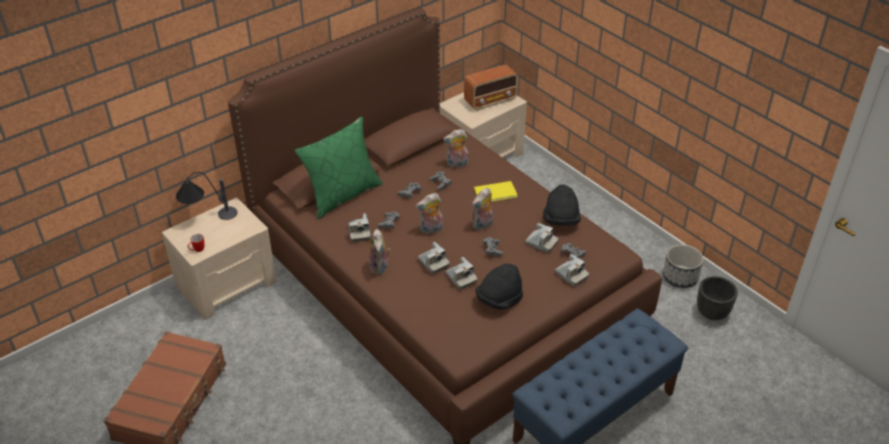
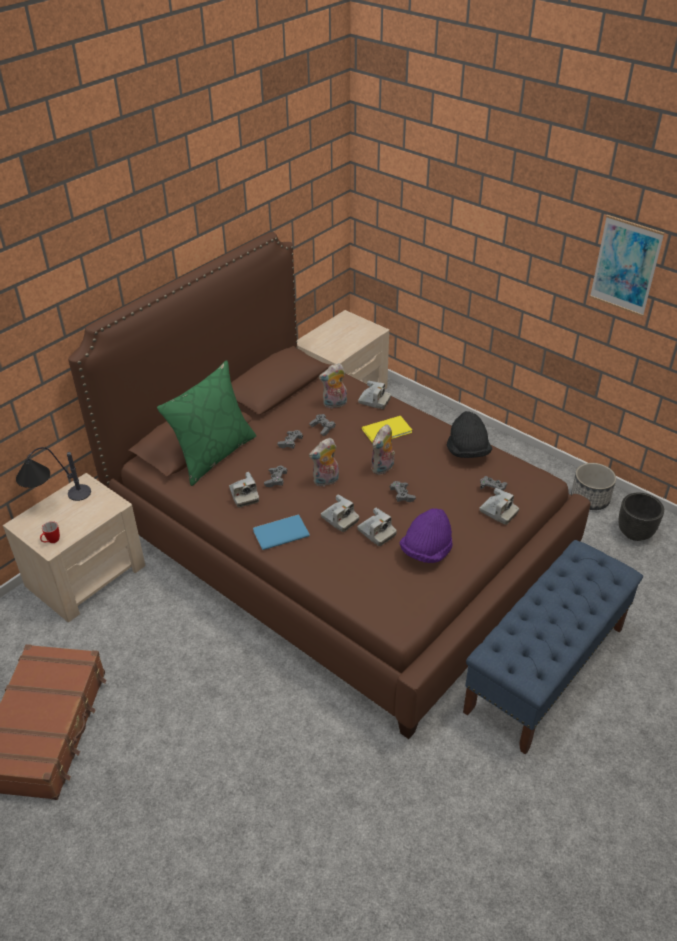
camera: 10 degrees left, 0 degrees up
(380, 267) = (279, 533): plush toy -> blue book
(491, 101) = (350, 332): radio -> none
(499, 299) = (426, 551): black hat -> purple hat
(541, 243) = (454, 480): camera -> camera (374, 401)
(718, 72) = (625, 266): none -> picture

